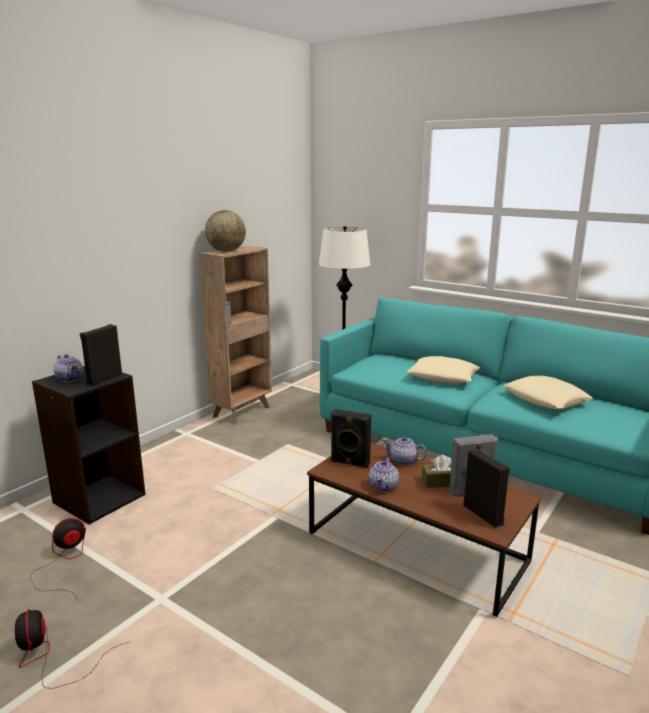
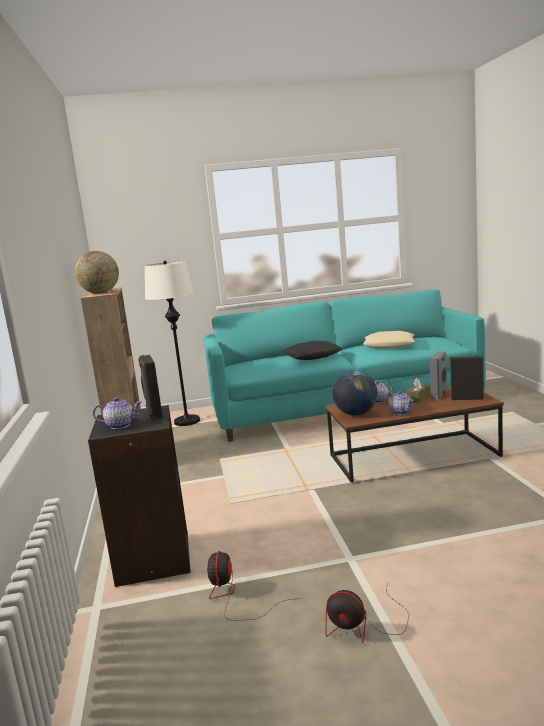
camera: 45 degrees left, 5 degrees down
(349, 463) = (356, 414): black speaker -> globe
(443, 376) = (312, 356): beige pillow -> black pillow

